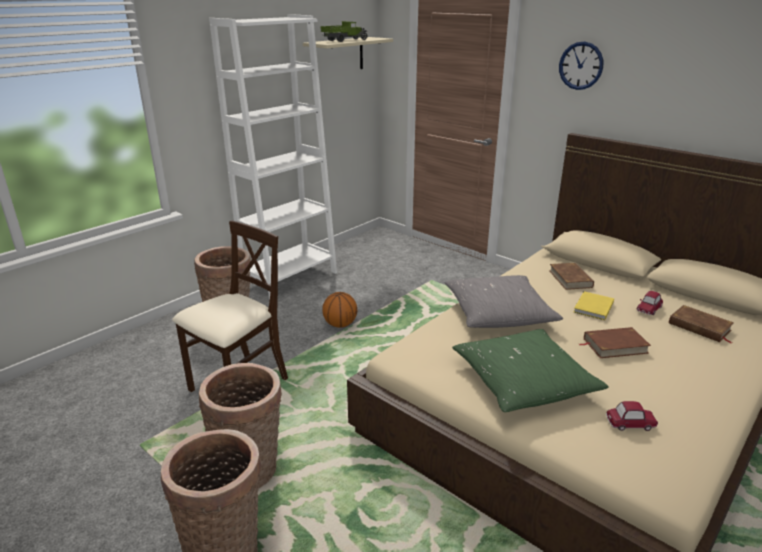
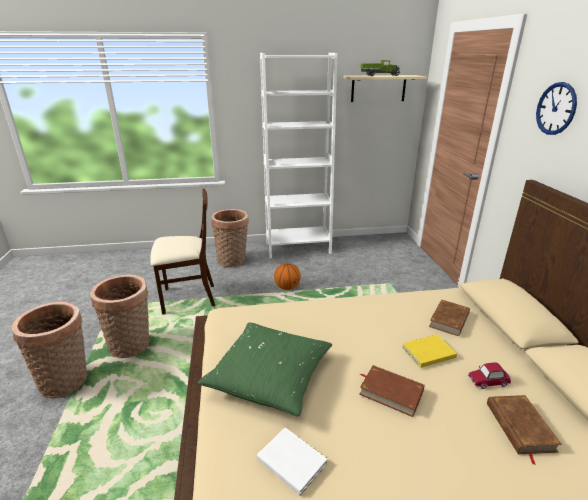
camera: 40 degrees right, 0 degrees up
(498, 313) = (338, 319): grey pillow -> none
(630, 423) = (291, 459): toy car -> white book

